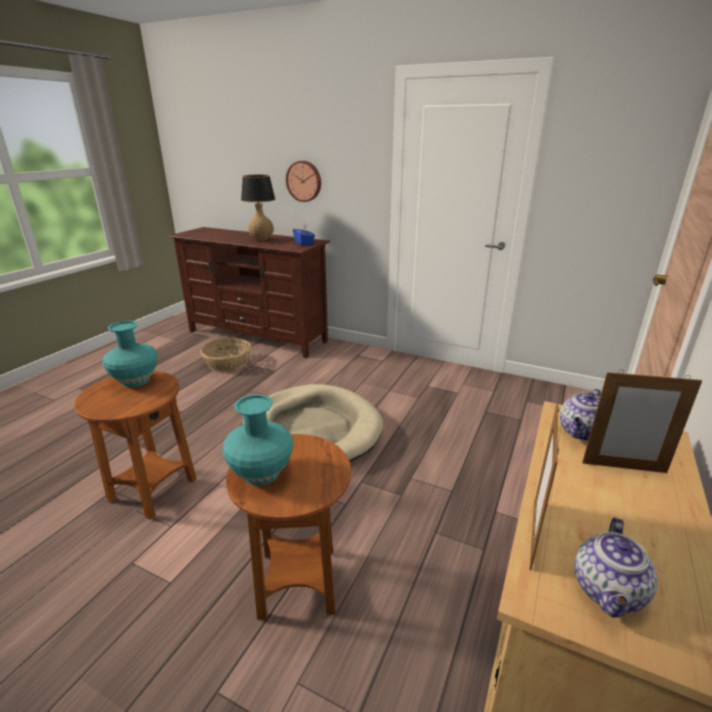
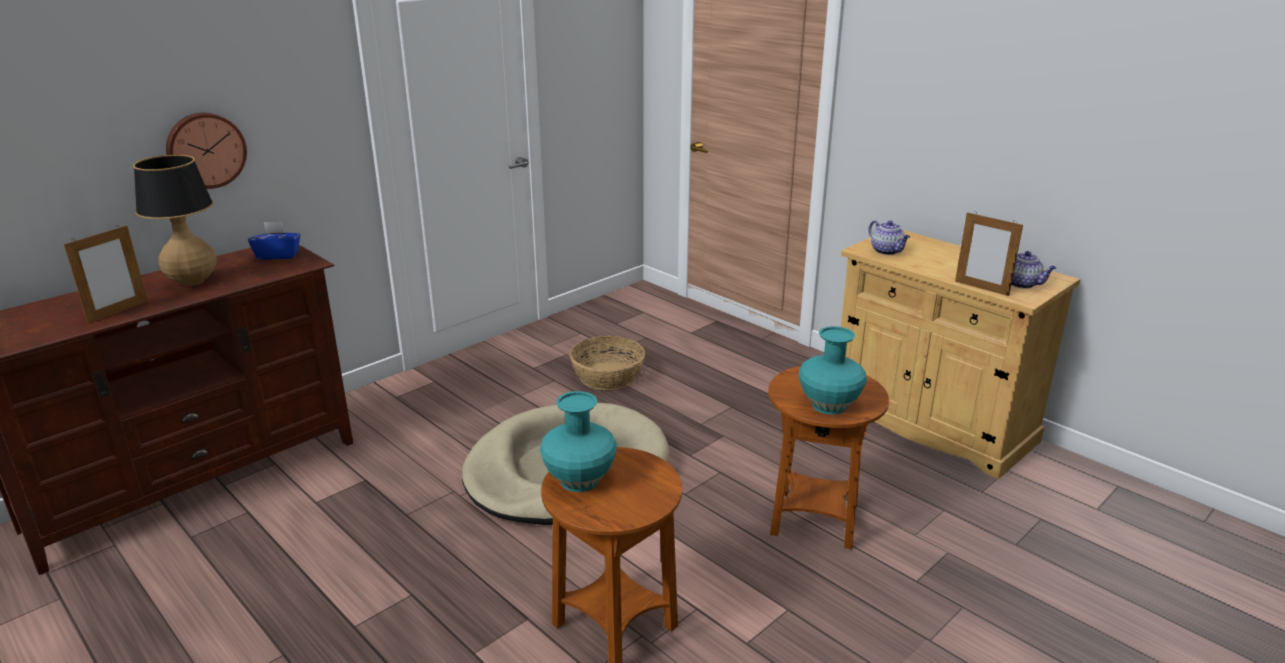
camera: 70 degrees left, 0 degrees up
(228, 363) = (277, 529): basket -> basket (607, 376)
(623, 467) = (926, 252): picture frame -> picture frame (118, 311)

